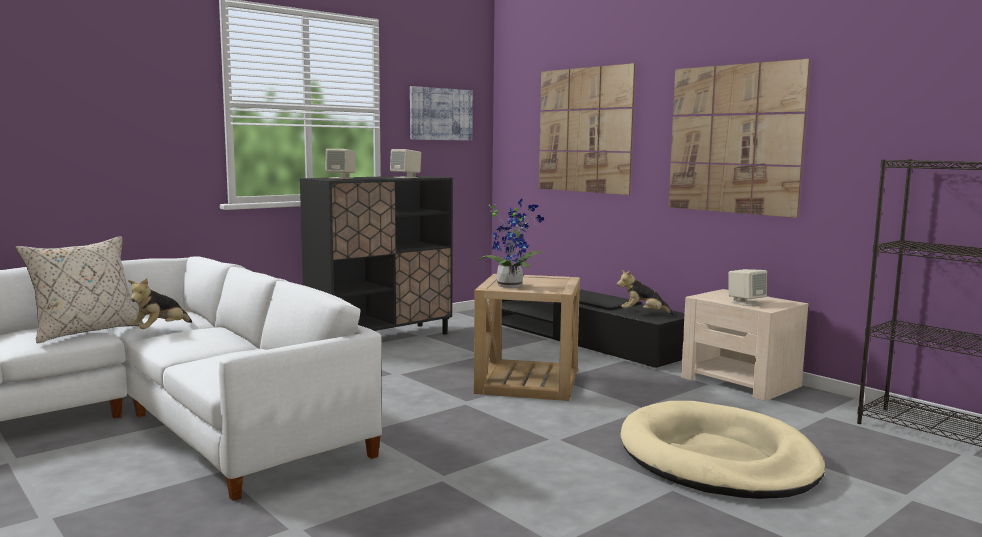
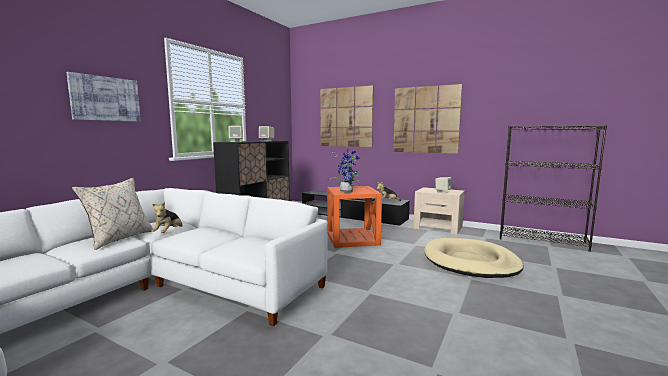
camera: 20 degrees left, 0 degrees up
(440, 114) = (270, 109): picture -> picture (105, 99)
(527, 382) = (352, 239): beige side table -> orange side table

